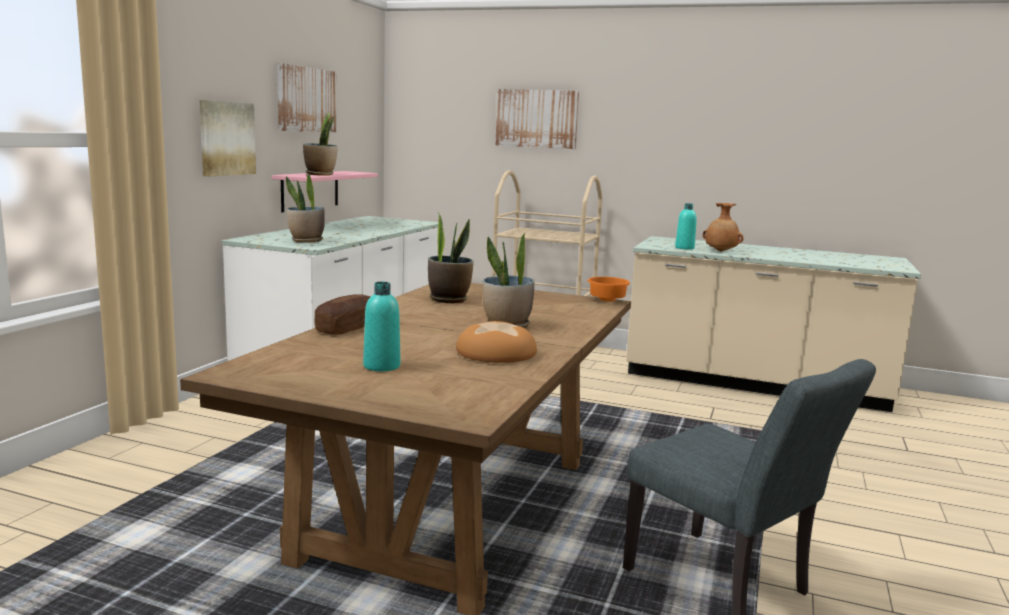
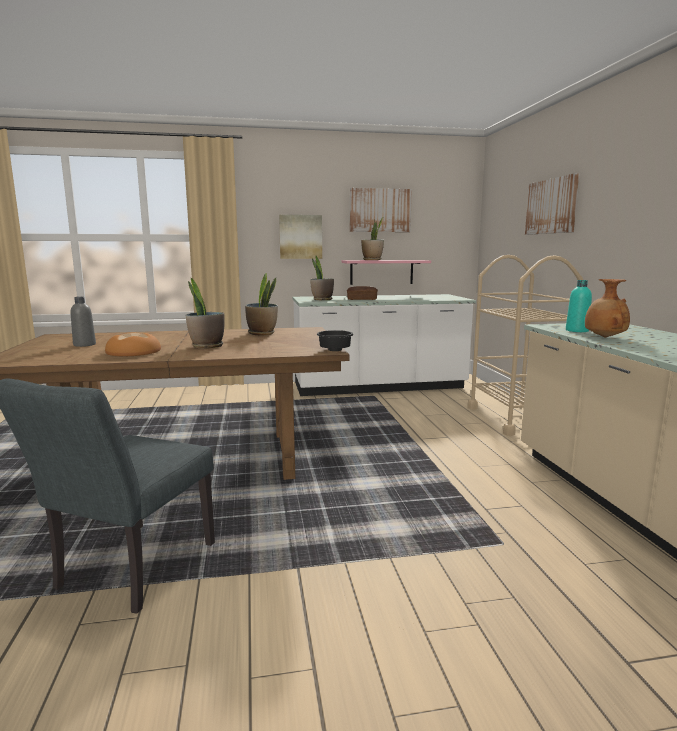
camera: 60 degrees right, 0 degrees up
(348, 328) = (160, 333): bread -> bread (362, 299)
(381, 366) = (84, 344): turquoise bottle -> grey bottle
(606, 300) = (335, 350): orange bowl -> black bowl

